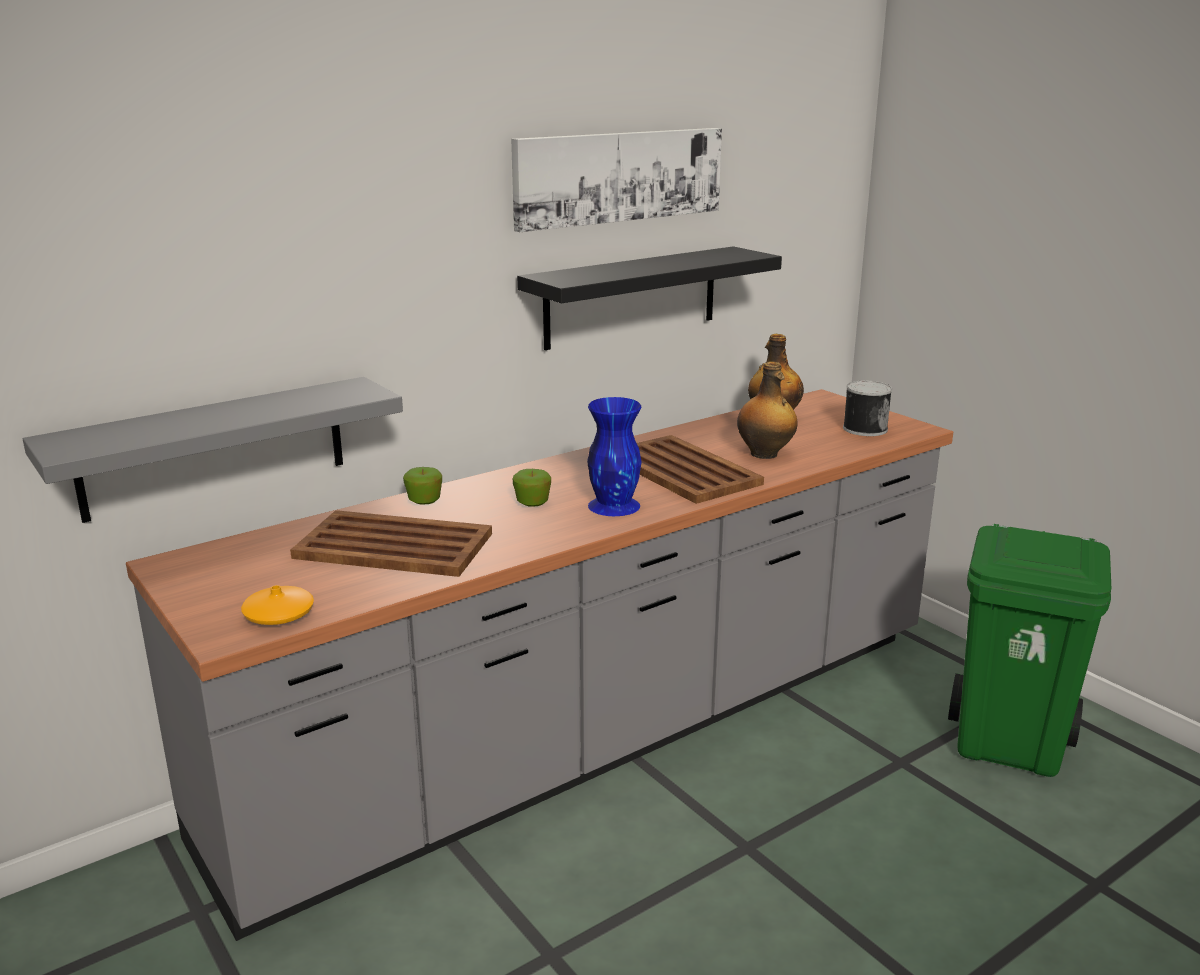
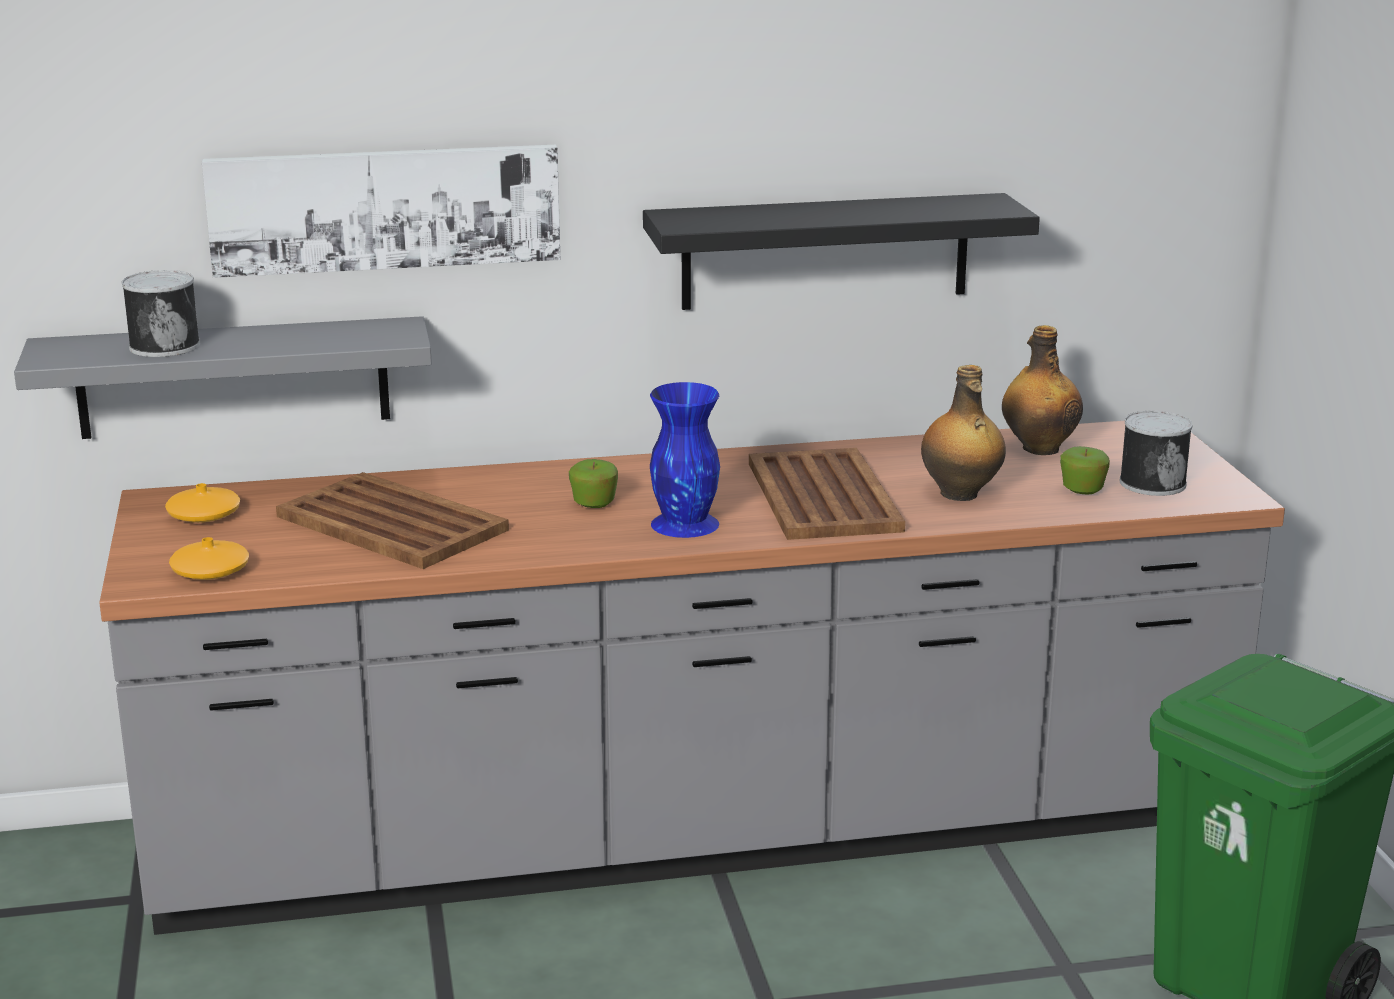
camera: 25 degrees right, 0 degrees up
(168, 425) = (165, 345): none -> can
(225, 569) = (204, 515): none -> orange vase
(424, 501) = (476, 479): apple -> apple (1082, 490)
(619, 176) = (805, 89): picture -> picture (385, 208)

